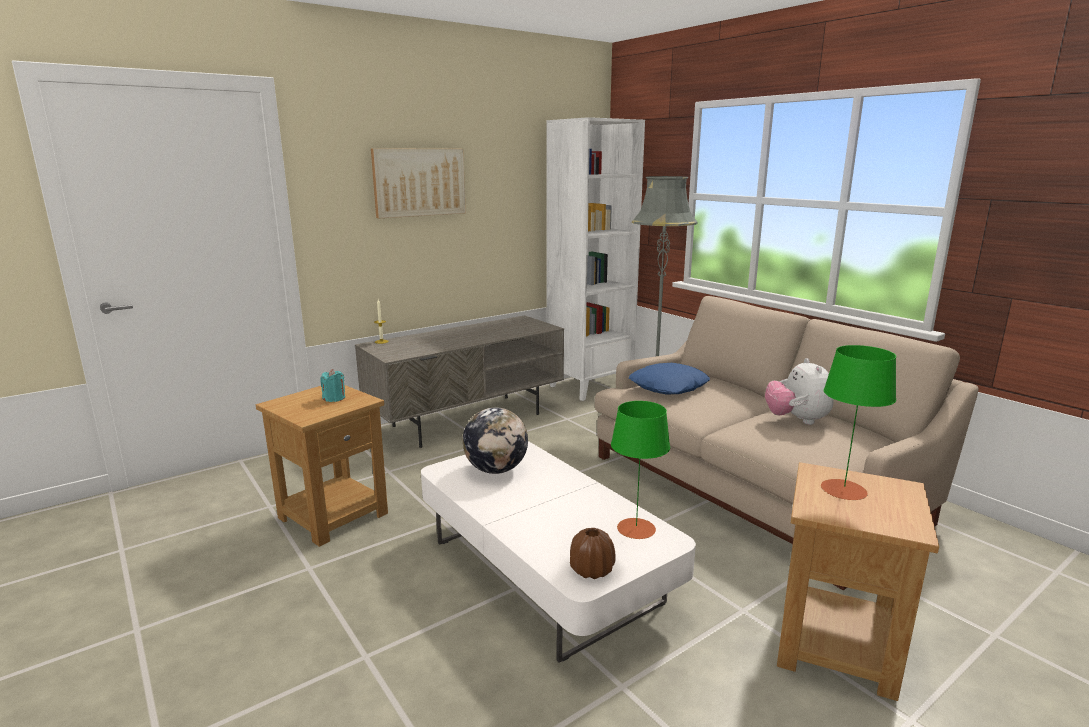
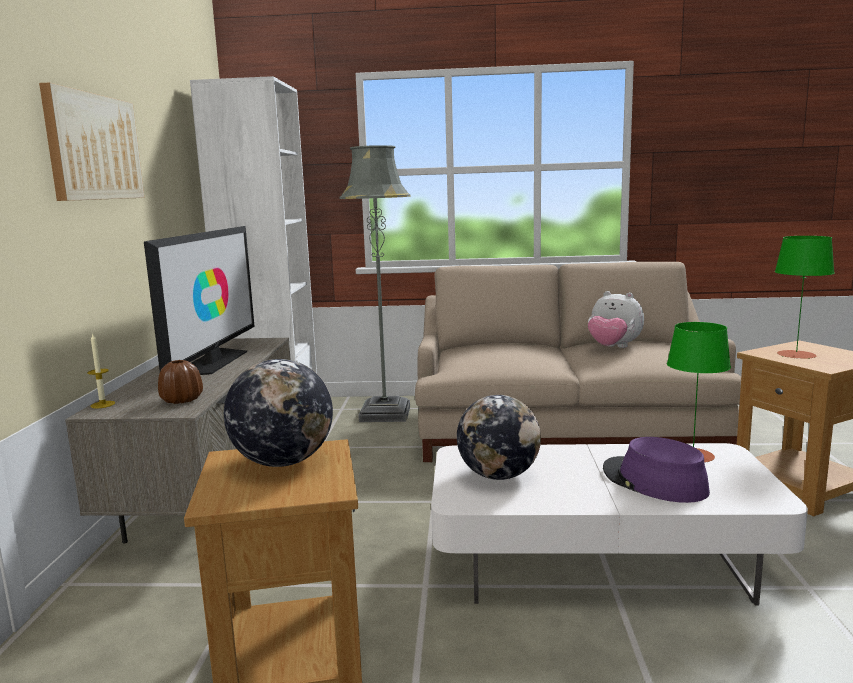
camera: 50 degrees left, 5 degrees down
(334, 398) = (283, 462): turquoise candle -> globe
(481, 333) = (212, 362): none -> television
(557, 524) = (653, 481): none -> purple hat
(591, 570) = (754, 491): brown vase -> brown vase (182, 400)
(669, 387) = (481, 357): blue pillow -> none

